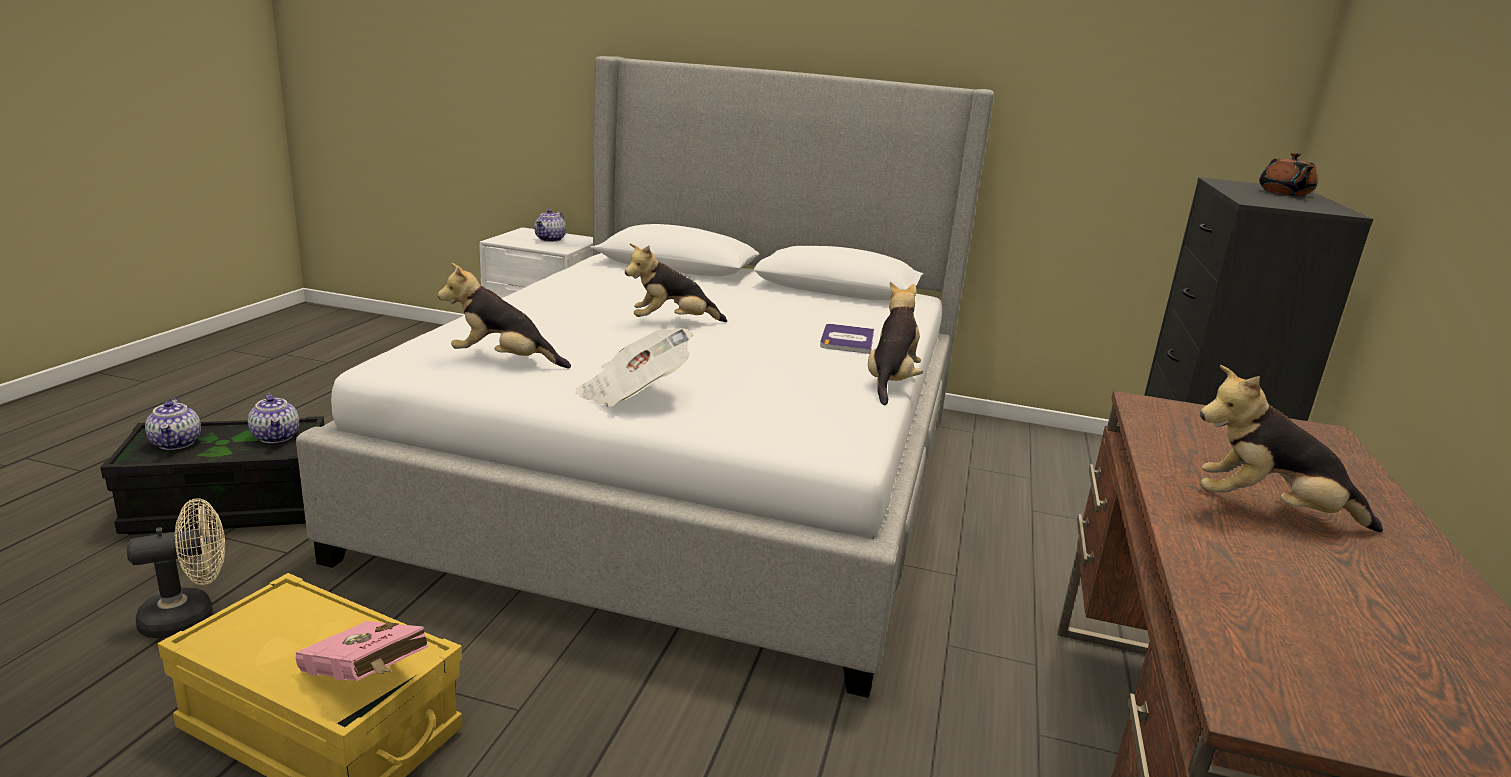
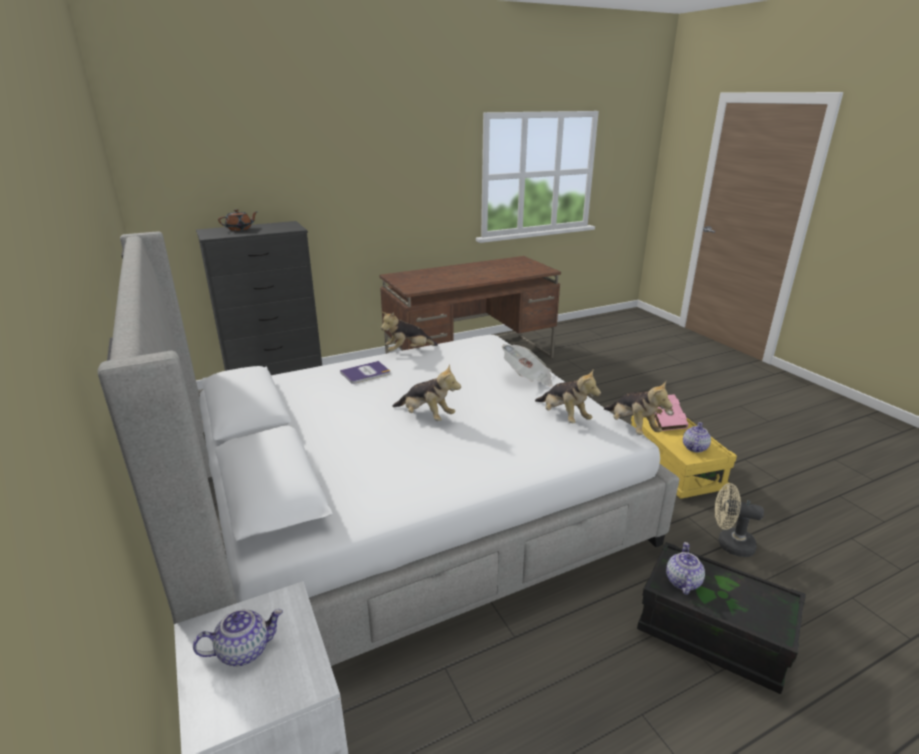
camera: 130 degrees left, 5 degrees up
(177, 443) = (757, 607): teapot -> teapot (694, 447)
(1268, 513) = (467, 275): plush toy -> plush toy (632, 427)

